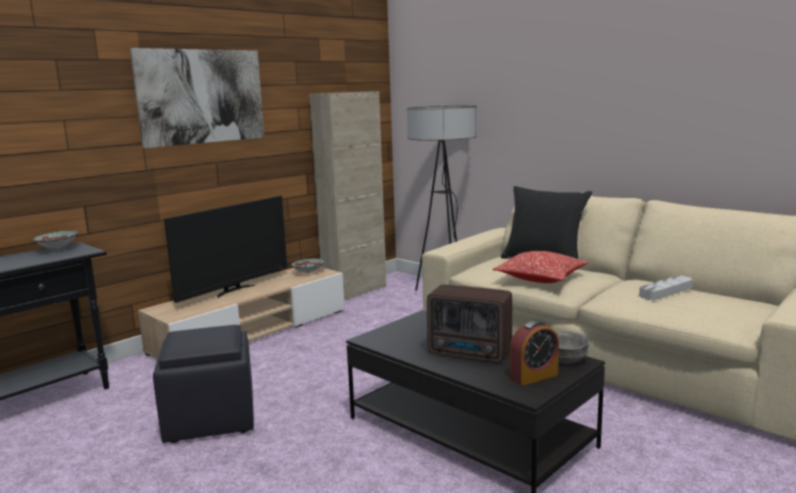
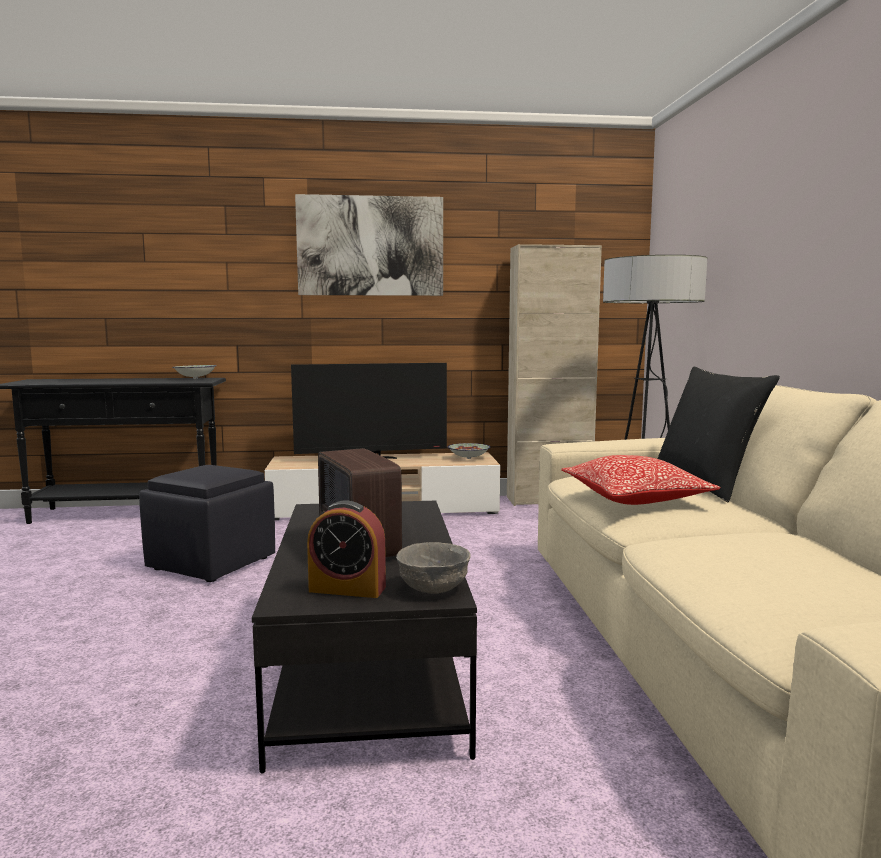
camera: 40 degrees right, 5 degrees down
(666, 291) = (784, 555): grey tray -> none

